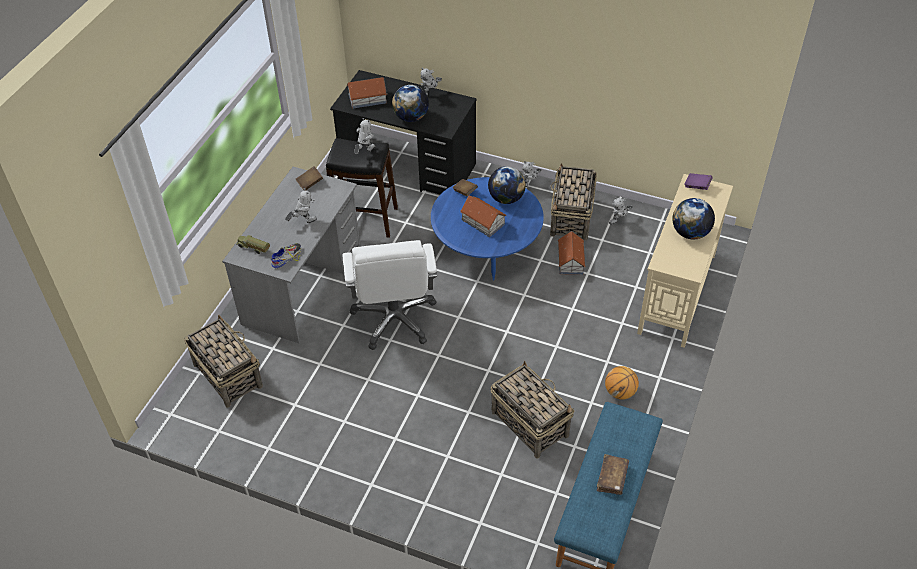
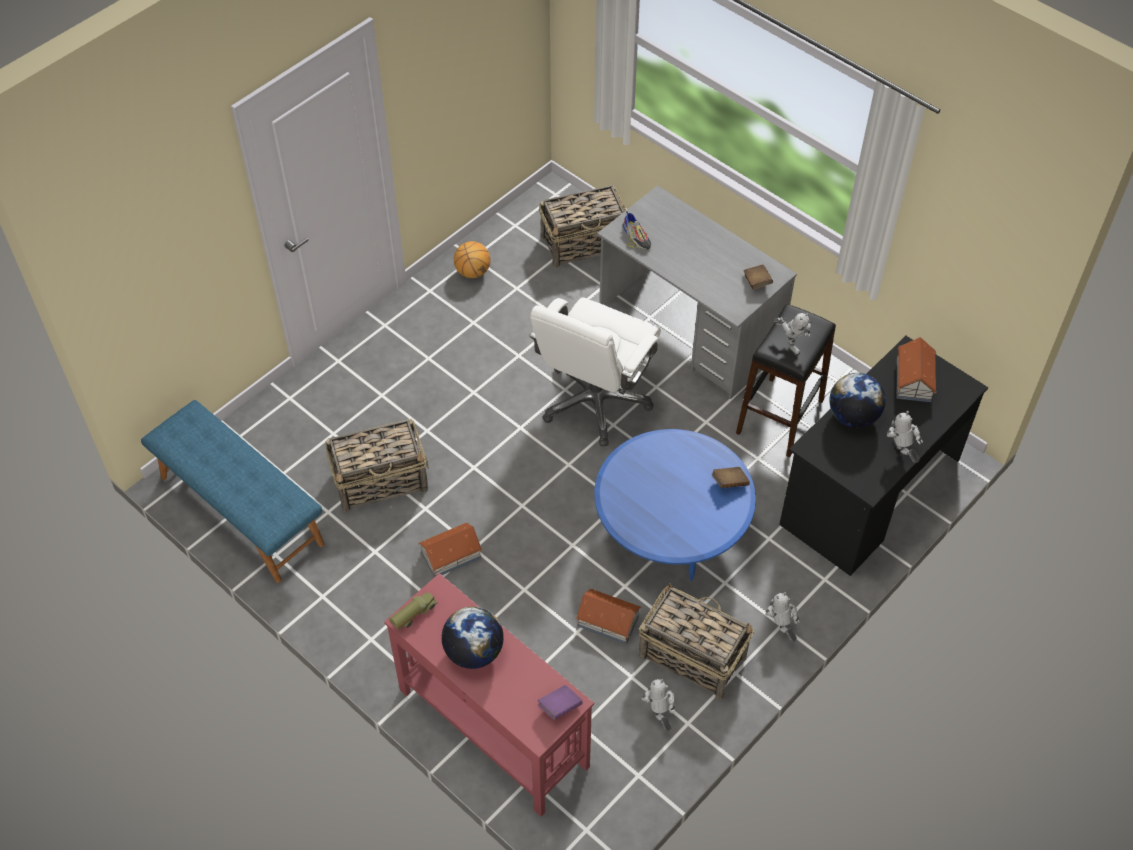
camera: 110 degrees right, 5 degrees up
(253, 248) = (664, 212): toy truck -> toy truck (413, 614)
(303, 222) = (689, 262): toy robot -> none
(394, 319) = (595, 402): white office chair -> white office chair turned 75 degrees counterclockwise
(483, 222) = (662, 484): toy house -> toy house (450, 555)
(506, 198) = (697, 525): globe -> none
(612, 478) = (221, 466): brown book -> none
(620, 392) = (372, 587): basketball -> basketball (472, 272)
(676, 292) = (493, 726): beige console table -> red console table

